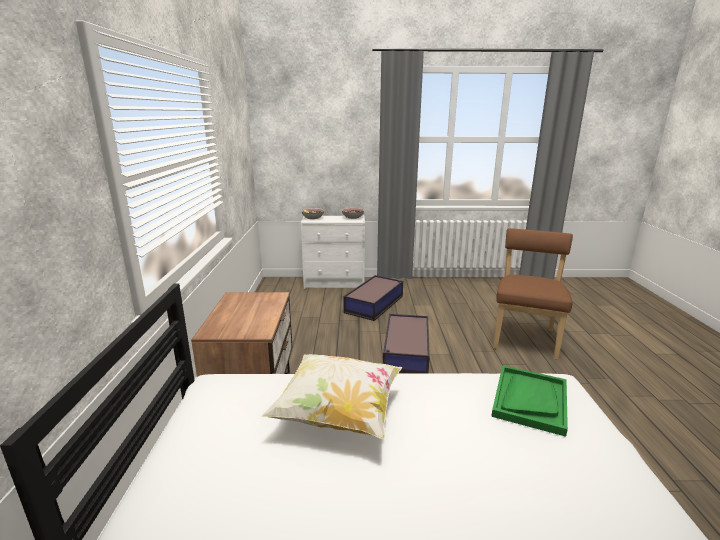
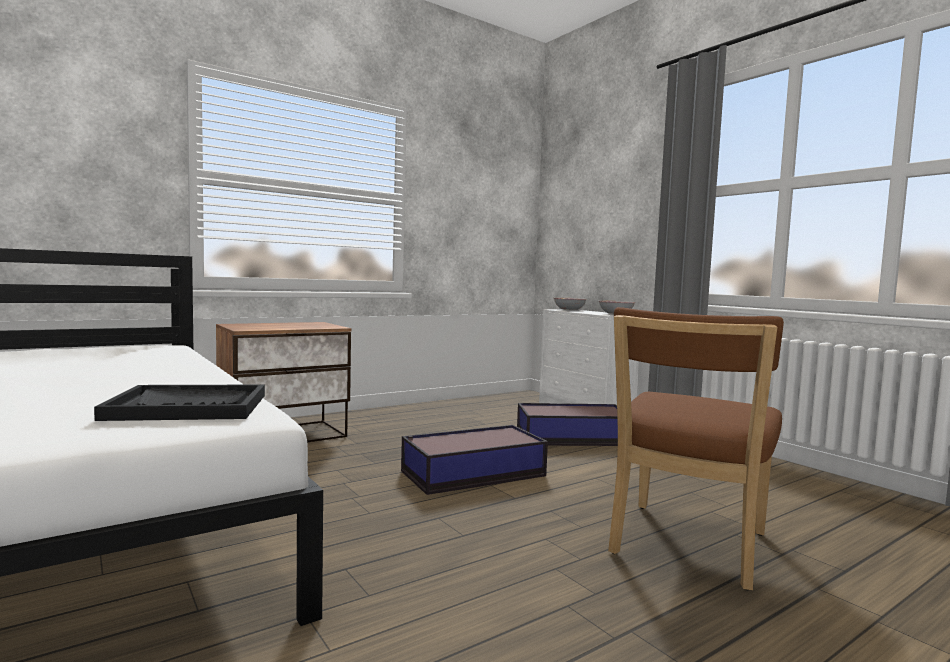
camera: 55 degrees right, 15 degrees down
(338, 413) = (126, 364): pillow -> none
(525, 338) = (686, 547): brown chair -> brown chair turned 135 degrees clockwise
(529, 400) = (189, 407): green tray -> black tray

